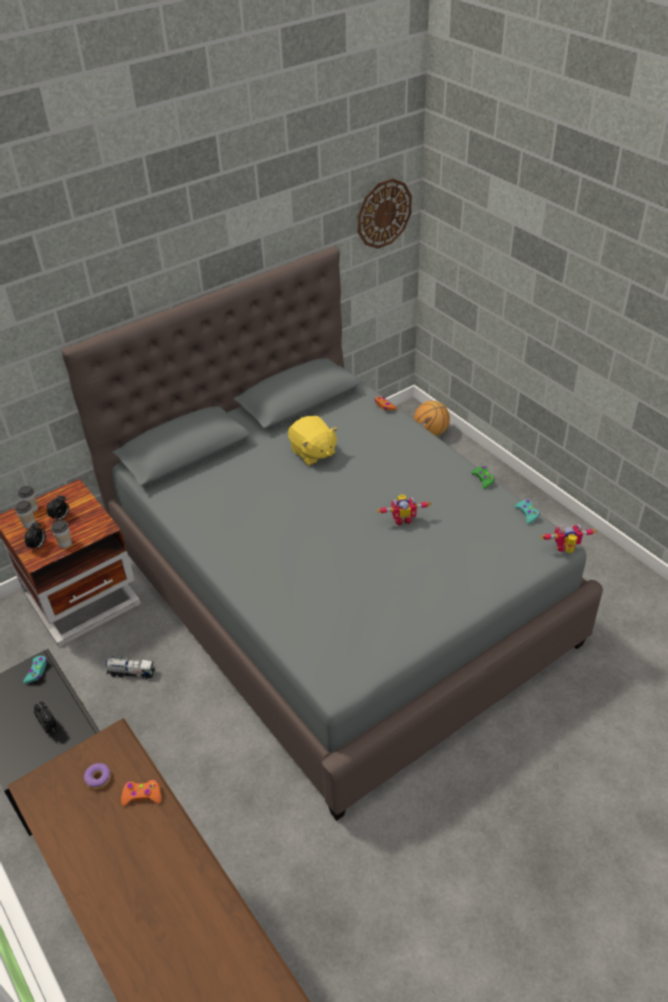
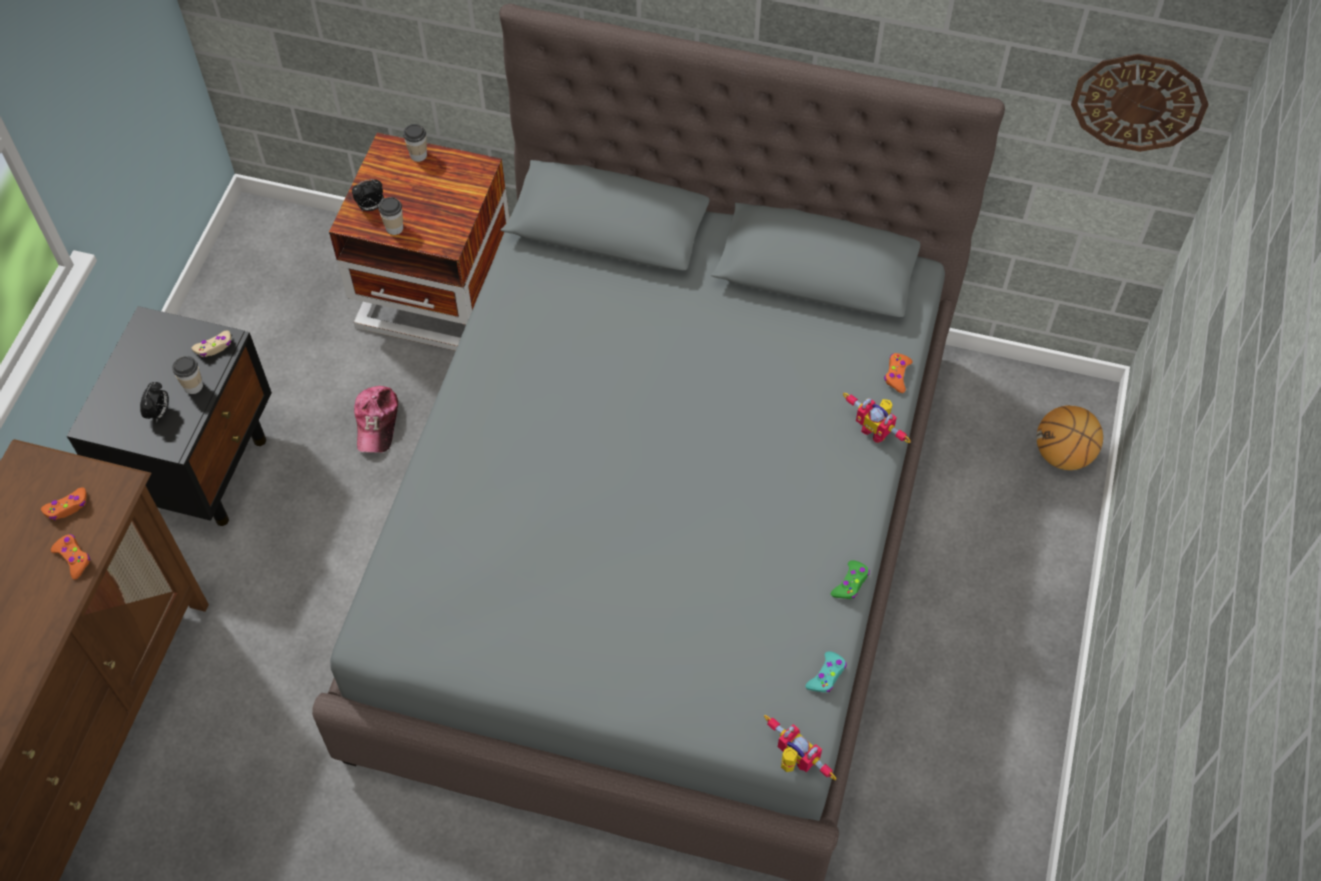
camera: 50 degrees right, 15 degrees up
(29, 523) = (395, 172): cup -> cup (193, 386)
(37, 671) = (214, 347): turquoise game controller -> beige game controller
(61, 517) = (427, 192): alarm clock -> none
(98, 778) = (67, 507): donut -> orange game controller
(131, 672) = (377, 422): toy truck -> cap
(313, 453) = (727, 358): yellow plush toy -> none
(402, 519) = (691, 536): toy robot -> toy robot (876, 430)

